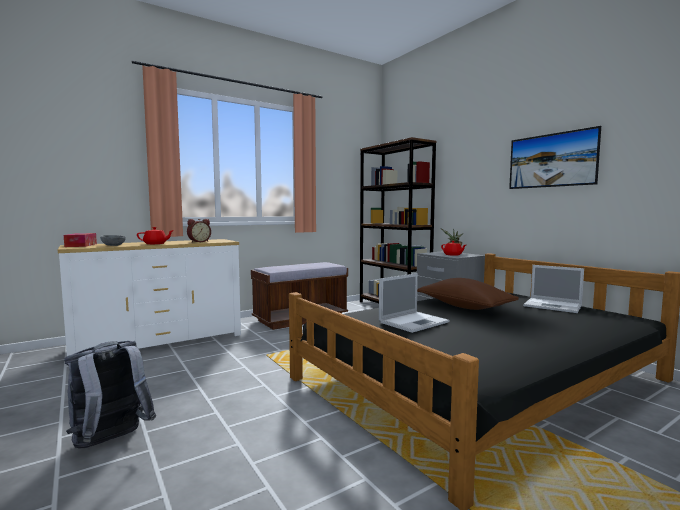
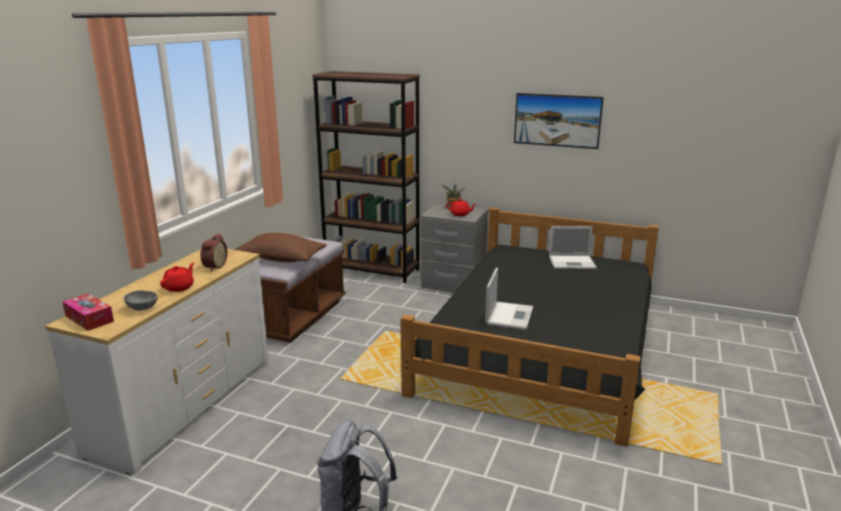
camera: 35 degrees left, 15 degrees up
(464, 307) = (516, 281): brown pillow -> brown pillow (281, 259)

